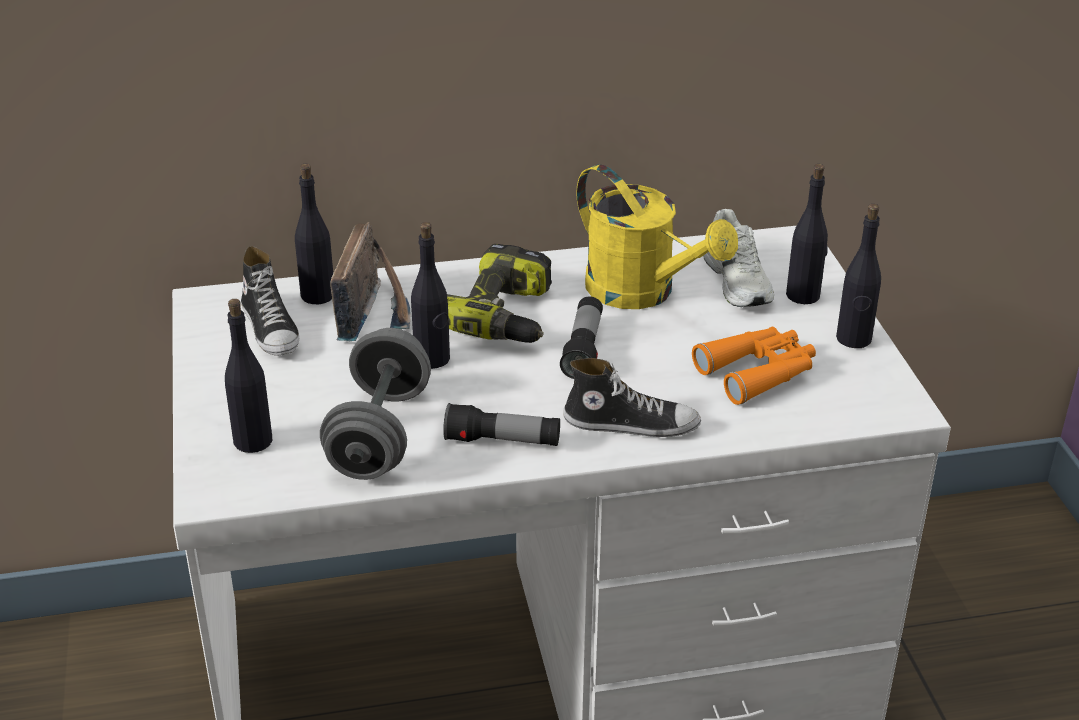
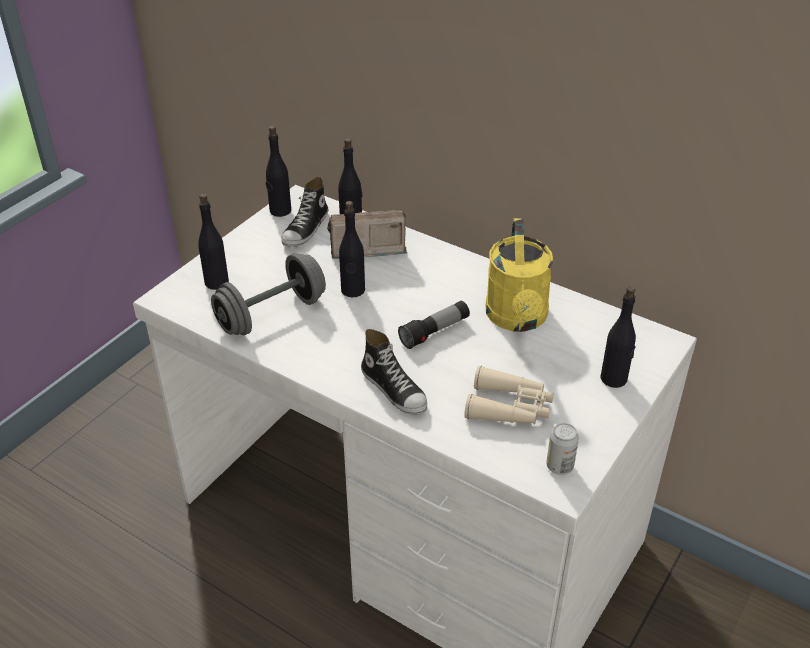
camera: 45 degrees right, 5 degrees up
(376, 311) = (365, 248): radio -> radio turned 150 degrees counterclockwise
(502, 441) = (319, 356): flashlight -> none
(506, 316) = (424, 289): power drill -> none
(739, 280) = (587, 345): white shoe -> none
(758, 372) = (510, 407): orange binoculars -> beige binoculars
(853, 339) = (602, 425): black bottle -> black bottle (280, 211)
(874, 393) = (559, 466): none -> can

